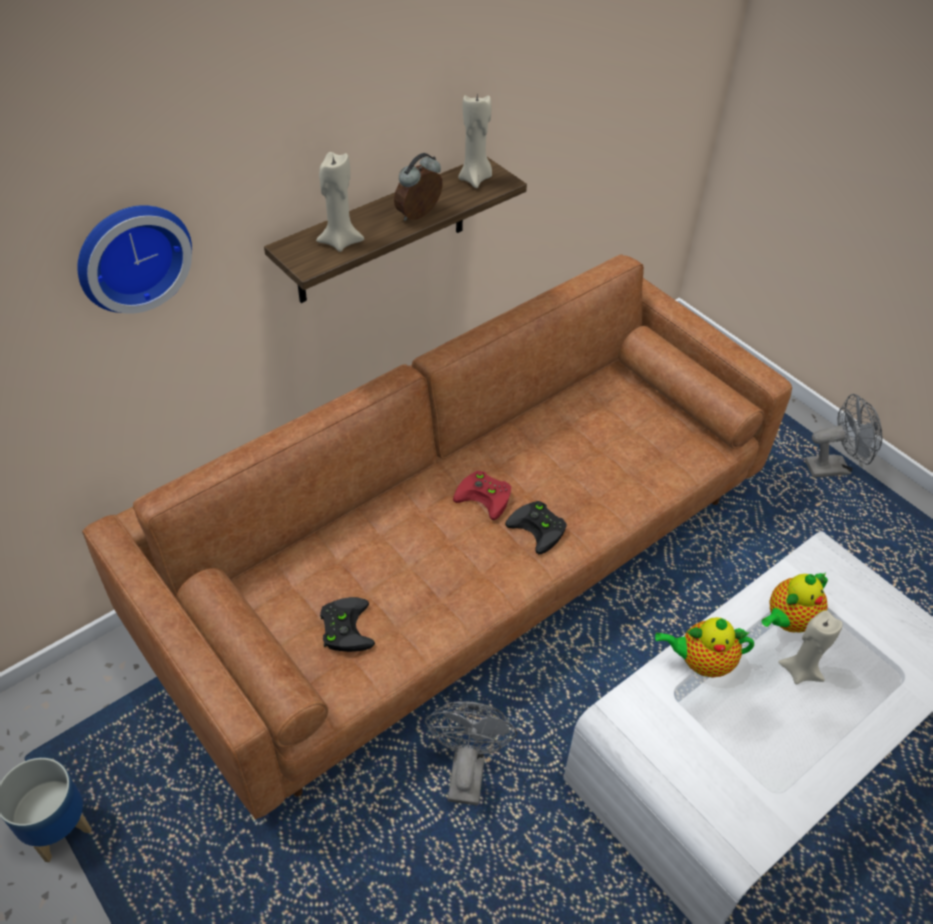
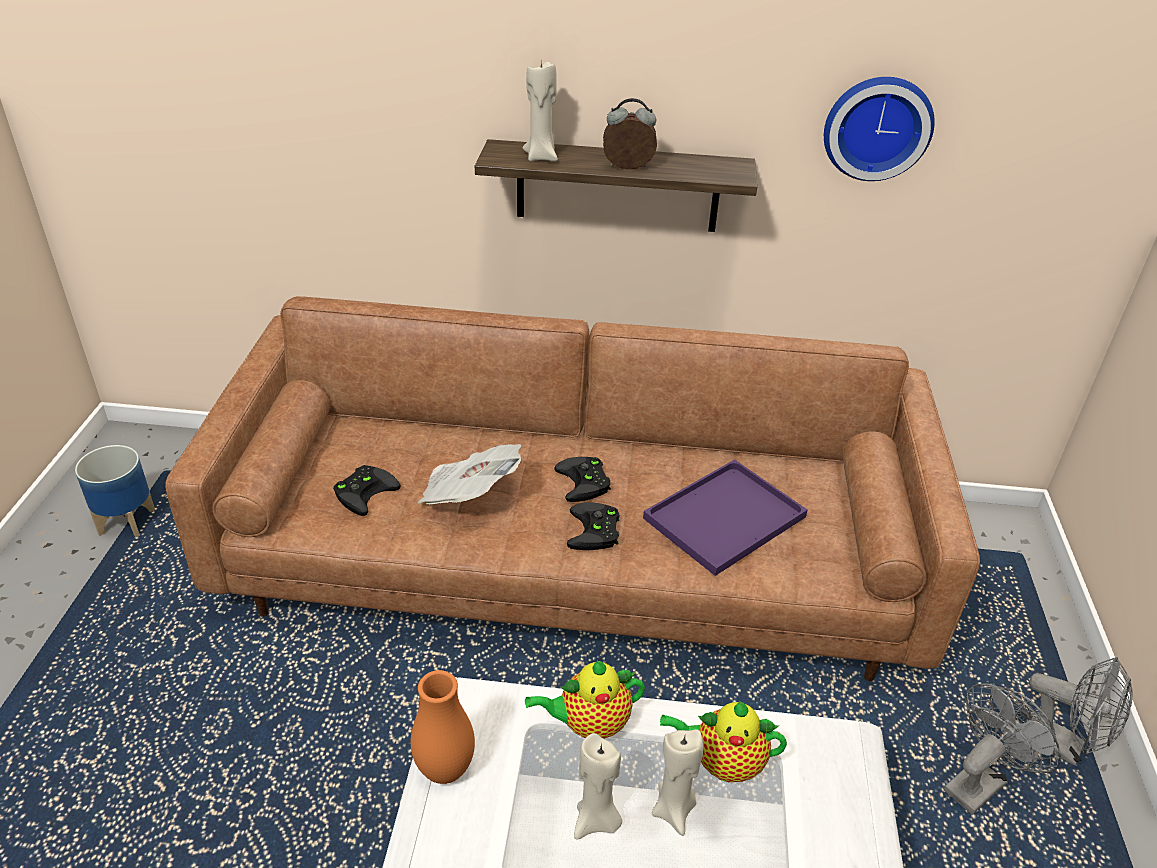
camera: 45 degrees right, 10 degrees down
(131, 255) = (363, 87): wall clock -> wall clock (877, 126)
(424, 568) = (469, 495): none -> newspaper
(466, 770) = (382, 698): grey fan -> grey fan (979, 781)
(475, 179) = (716, 167): beige candle -> beige candle (596, 821)
(486, 496) = (585, 483): red game controller -> black game controller
(600, 458) = (723, 519): none -> purple tray
(667, 766) = (445, 769): none -> orange vase
(701, 662) = (589, 724): teapot -> teapot turned 60 degrees counterclockwise

